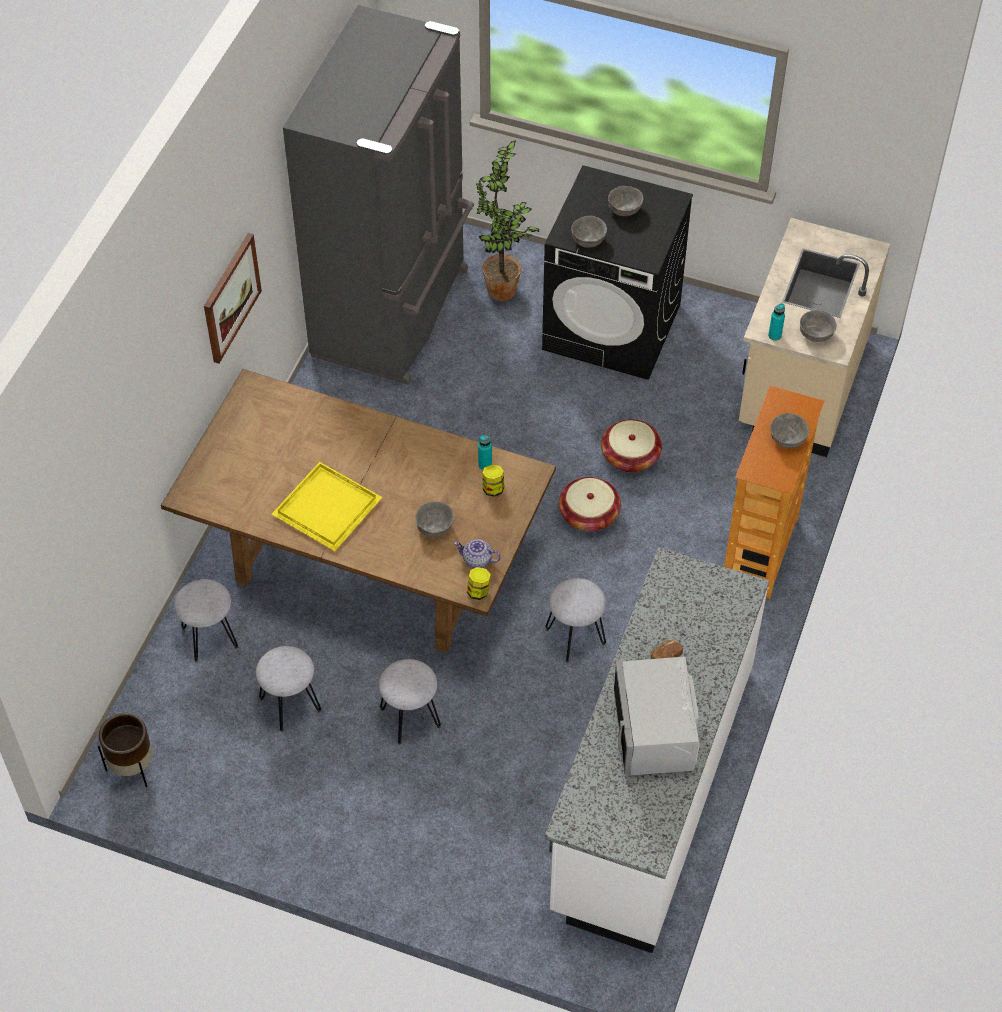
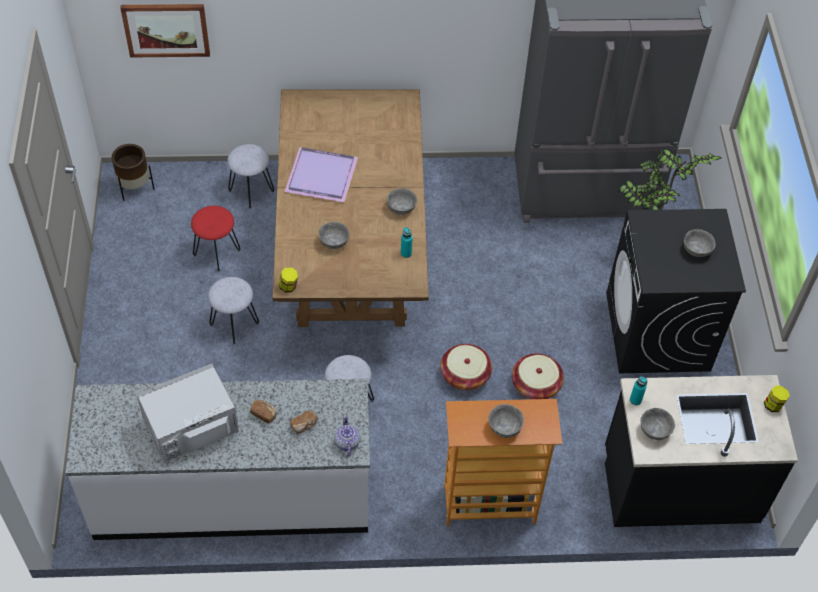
camera: 65 degrees right, 0 degrees up
(230, 297) = (423, 28): picture -> picture (166, 29)
(289, 704) = (216, 252): grey stool -> red stool
(329, 507) = (322, 177): yellow tray -> purple tray
(477, 560) = (316, 277): teapot -> teapot (346, 443)
(493, 488) = (386, 265): jar -> jar (773, 405)
(588, 240) = (648, 237): grey bowl -> grey bowl (401, 208)
(696, 623) = (304, 426): none -> bread
(800, 384) = (680, 484): beige counter -> black counter

